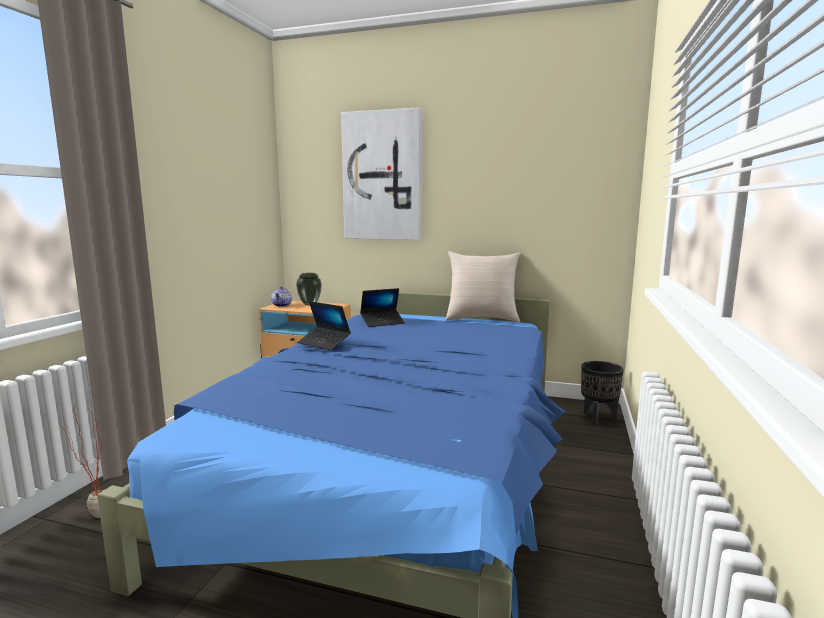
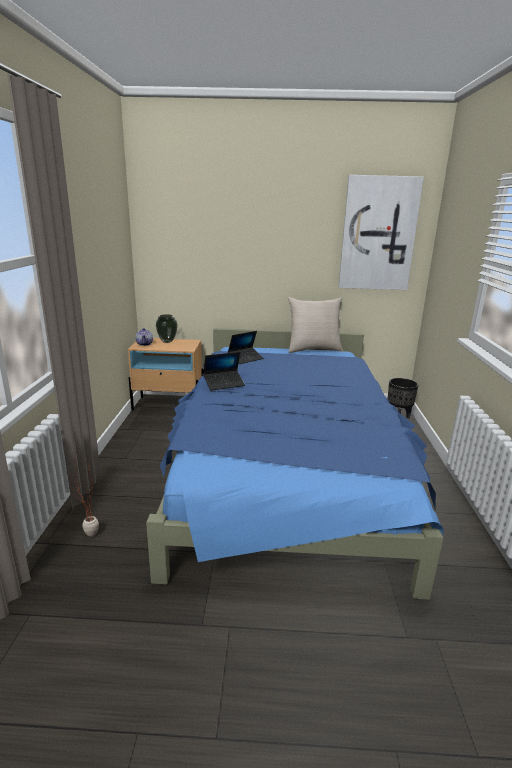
camera: 15 degrees left, 10 degrees up
(324, 343) = (224, 384): laptop -> laptop turned 45 degrees counterclockwise
(382, 176) = (230, 232): picture -> picture (378, 234)

